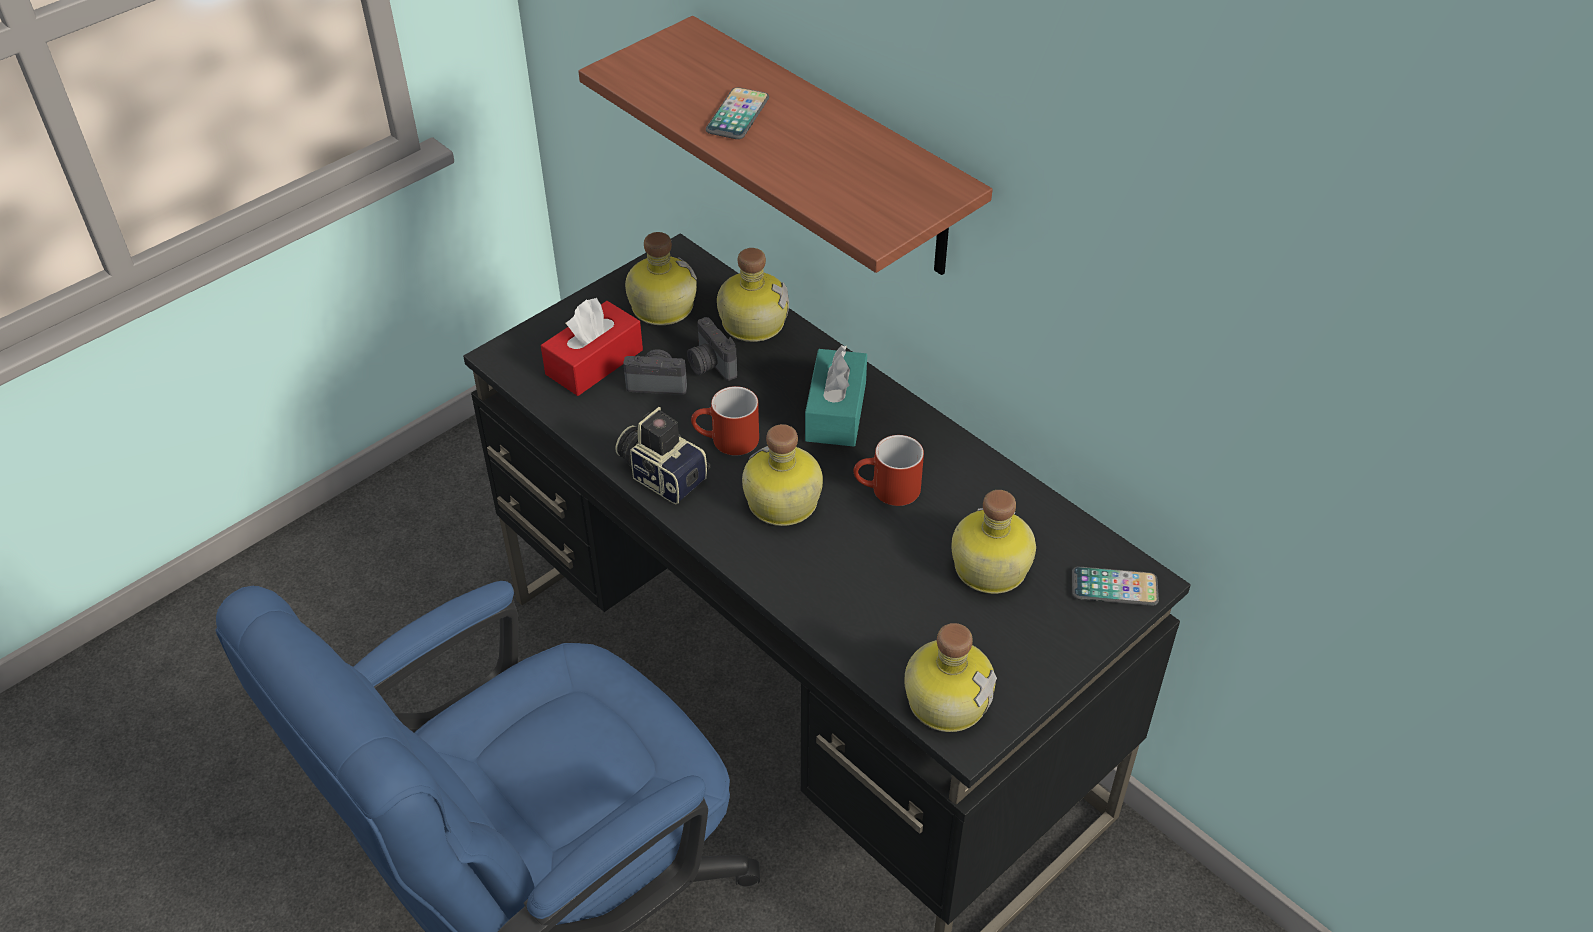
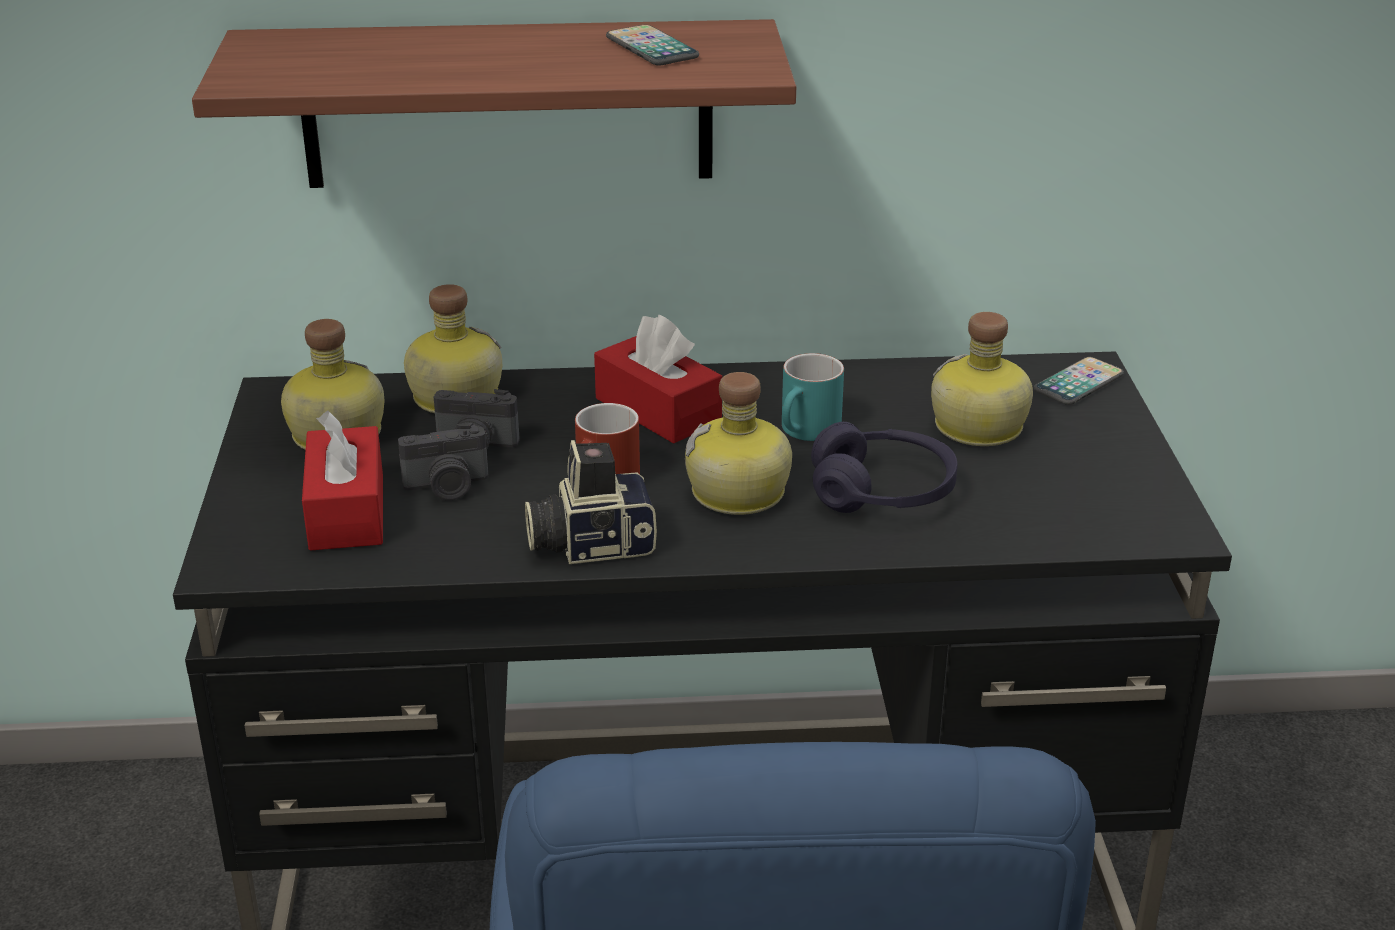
camera: 50 degrees left, 15 degrees down
(657, 382) = (447, 487): camera -> camera turned 150 degrees counterclockwise
(737, 115) = (447, 62): phone -> phone (652, 48)
(836, 411) = (658, 410): turquoise tissue box -> red tissue box
(855, 565) = (882, 492): none -> purple headphones
(887, 491) = (807, 432): red mug -> turquoise mug
(946, 698) = (1117, 521): bottle -> none

